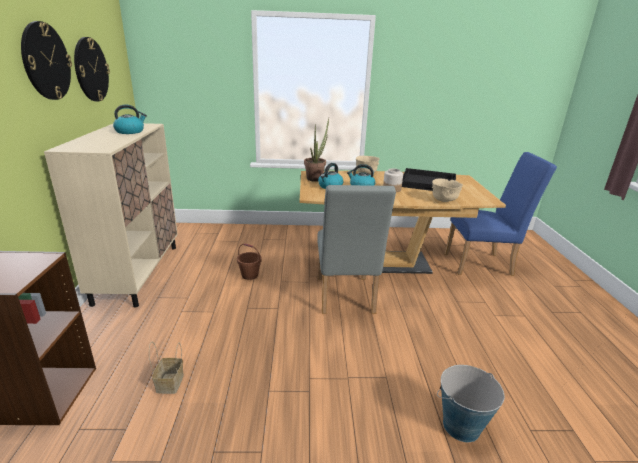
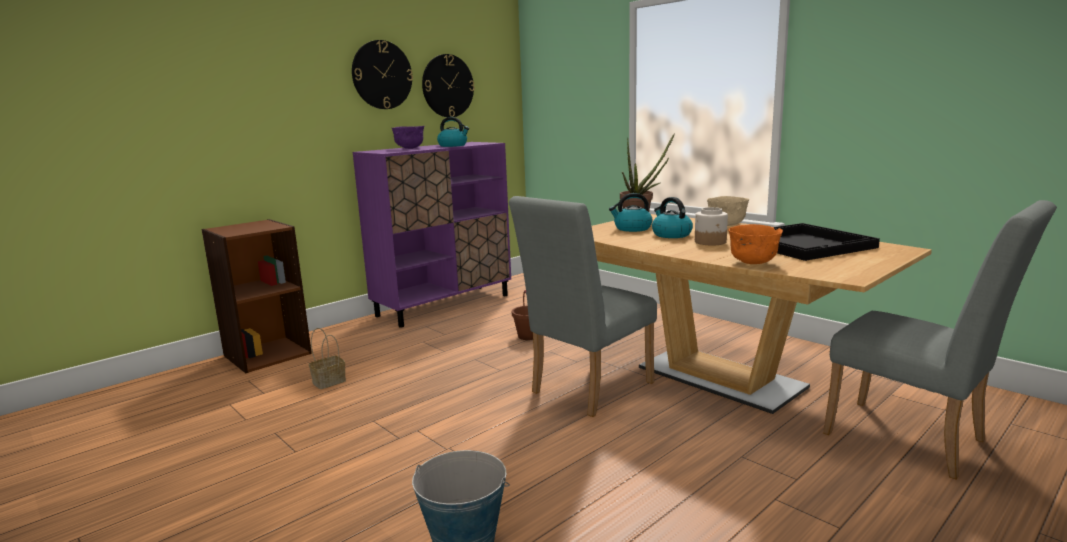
camera: 50 degrees right, 10 degrees down
(99, 140) = (409, 148): none -> purple bowl
(138, 273) = (444, 305): beige cabinet -> purple cabinet
(444, 201) = (753, 263): beige bowl -> orange bowl
(483, 264) = (915, 441): blue chair -> grey chair

